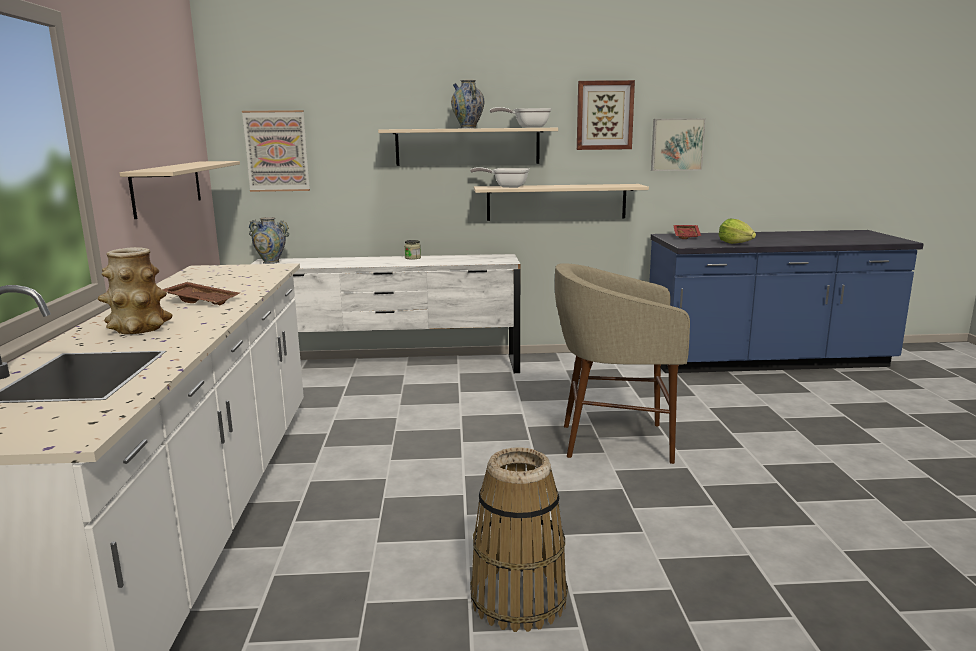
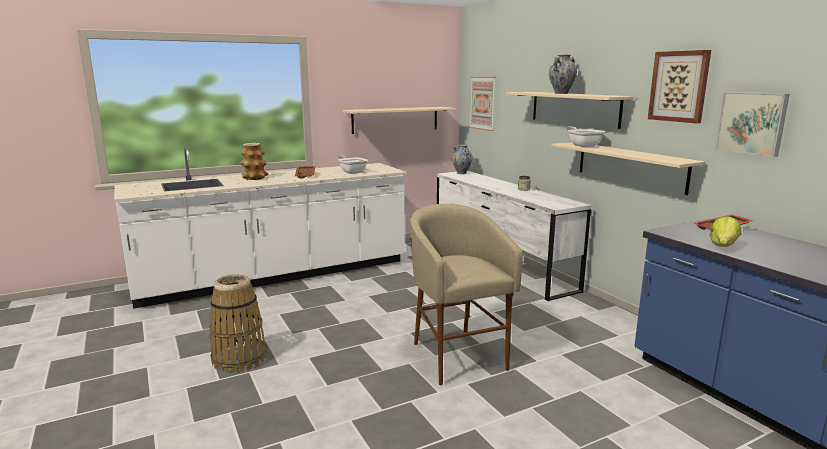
camera: 65 degrees right, 0 degrees up
(527, 127) = (600, 95): frying pan -> frying pan (352, 172)

